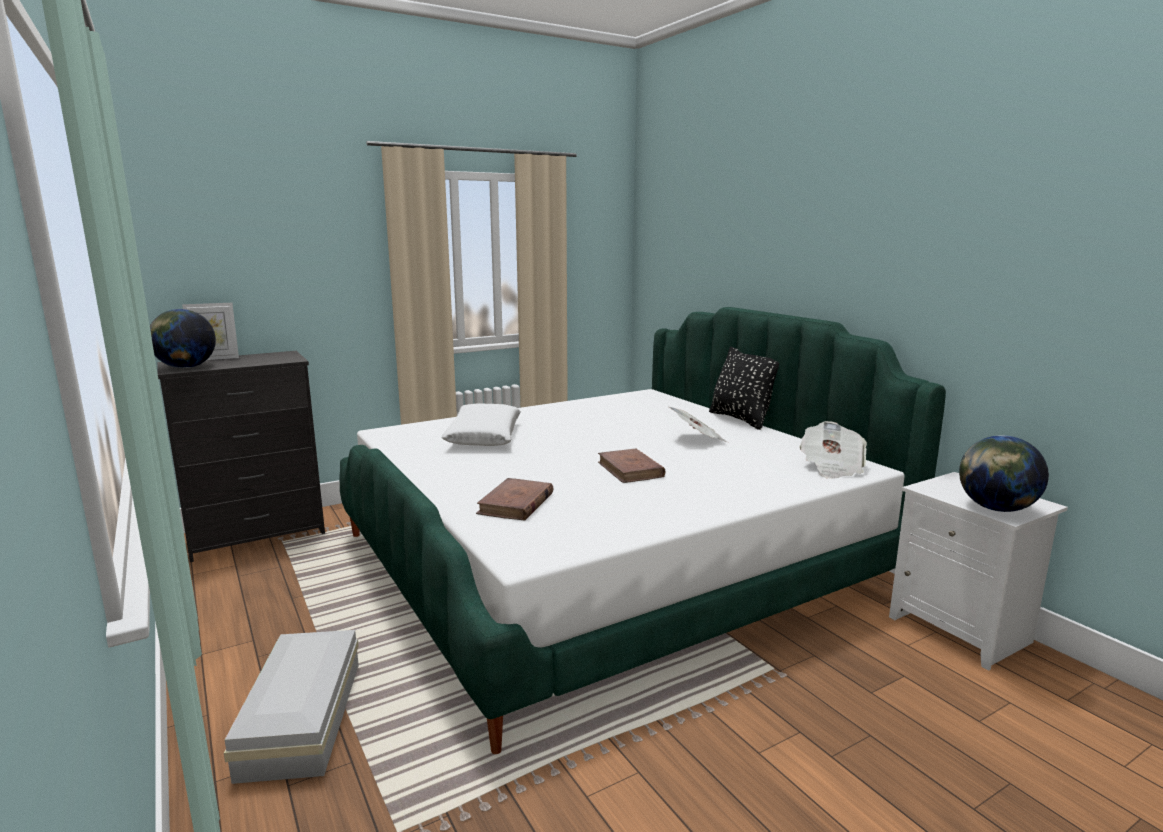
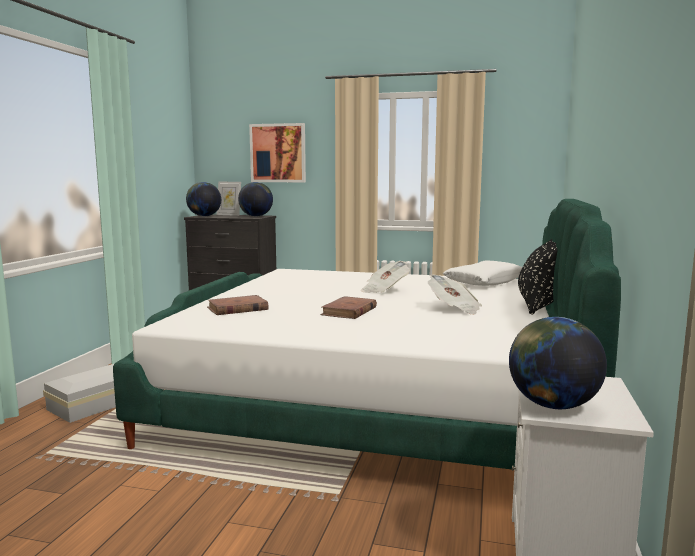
camera: 45 degrees right, 5 degrees down
(275, 356) = (256, 216): none -> globe
(286, 254) = (278, 153): none -> picture
(483, 436) = (326, 281): white pillow -> white pillow (484, 282)
(831, 467) = (501, 345): newspaper -> newspaper (384, 290)

